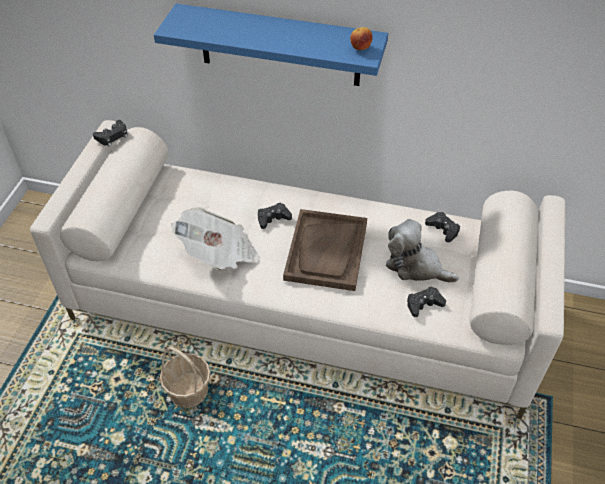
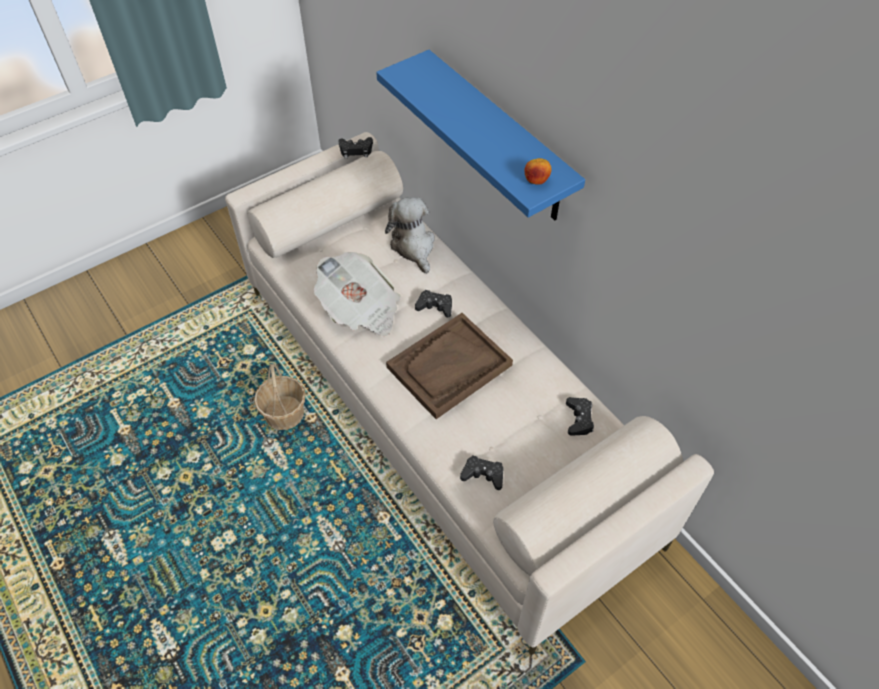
camera: 40 degrees right, 5 degrees up
(415, 266) = (515, 435): plush toy -> plush toy (413, 246)

